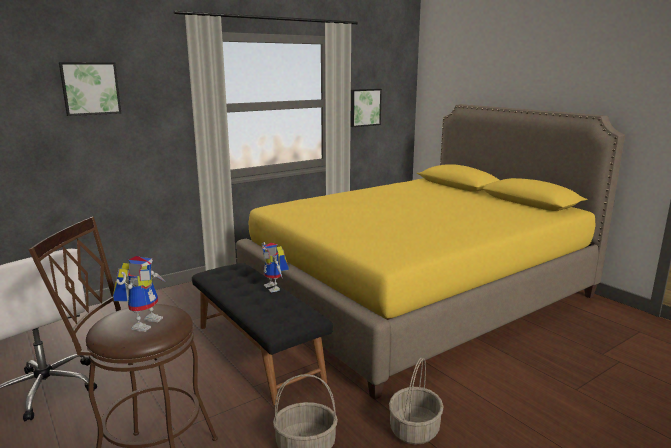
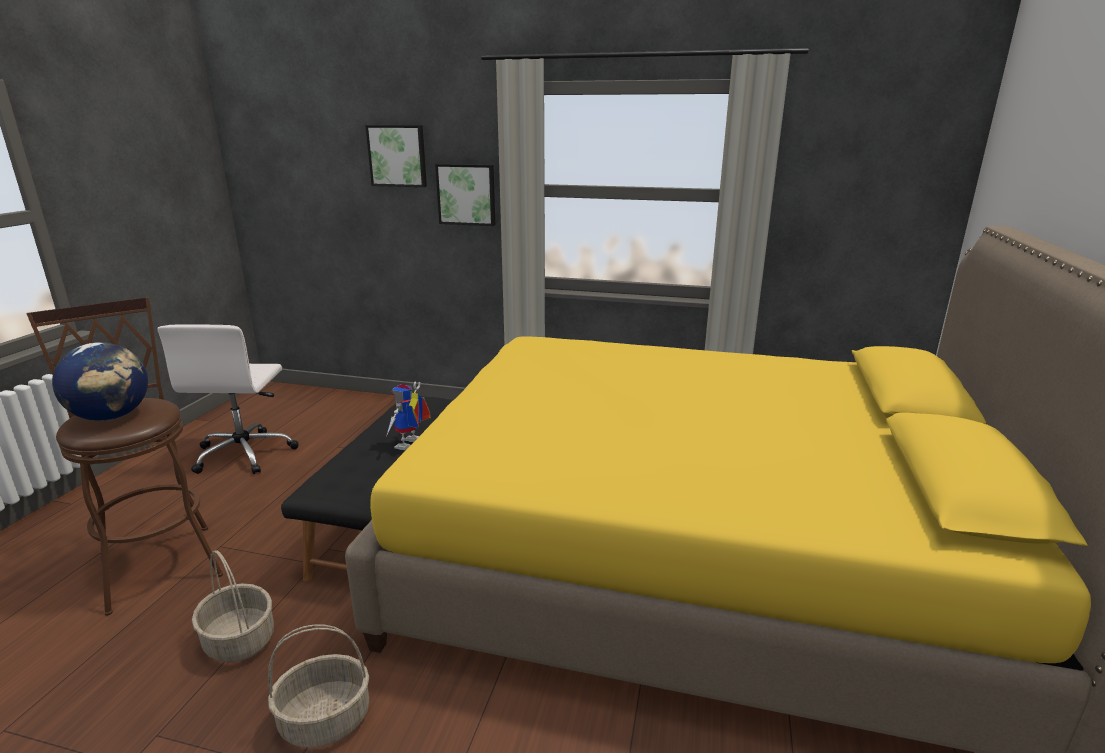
camera: 50 degrees right, 5 degrees up
(144, 322) = (112, 416): toy robot -> globe
(364, 107) = (822, 210): picture -> picture (467, 194)

